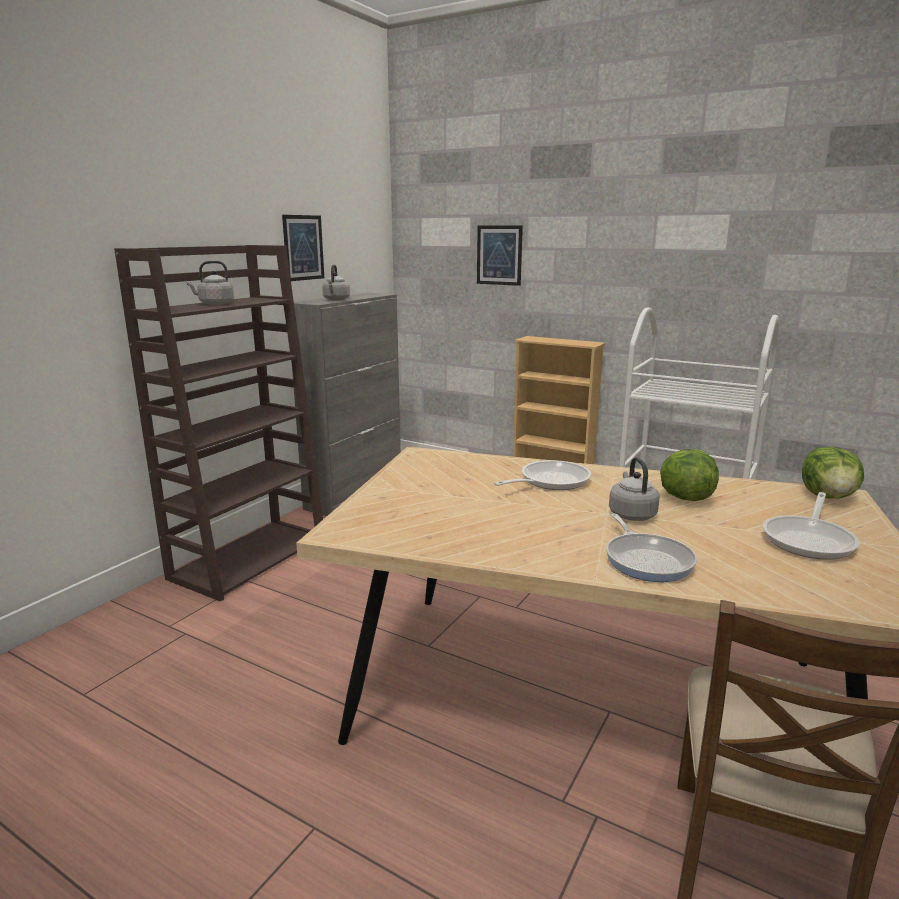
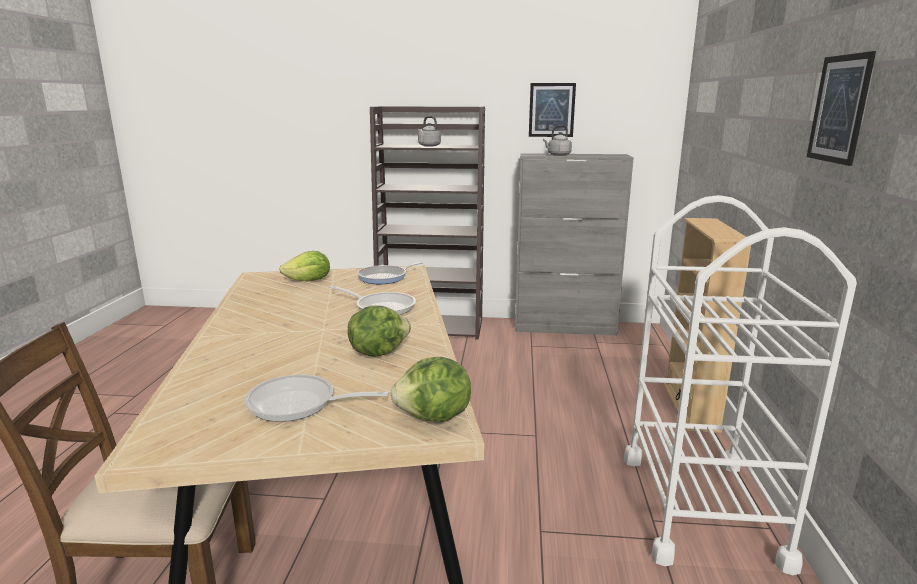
camera: 65 degrees right, 0 degrees up
(407, 503) = (309, 281): none -> lettuce
(499, 255) = (722, 123): picture -> picture (839, 109)
(631, 514) = (325, 336): grey kettle -> none
(647, 560) = (236, 347): frying pan -> frying pan (385, 277)

